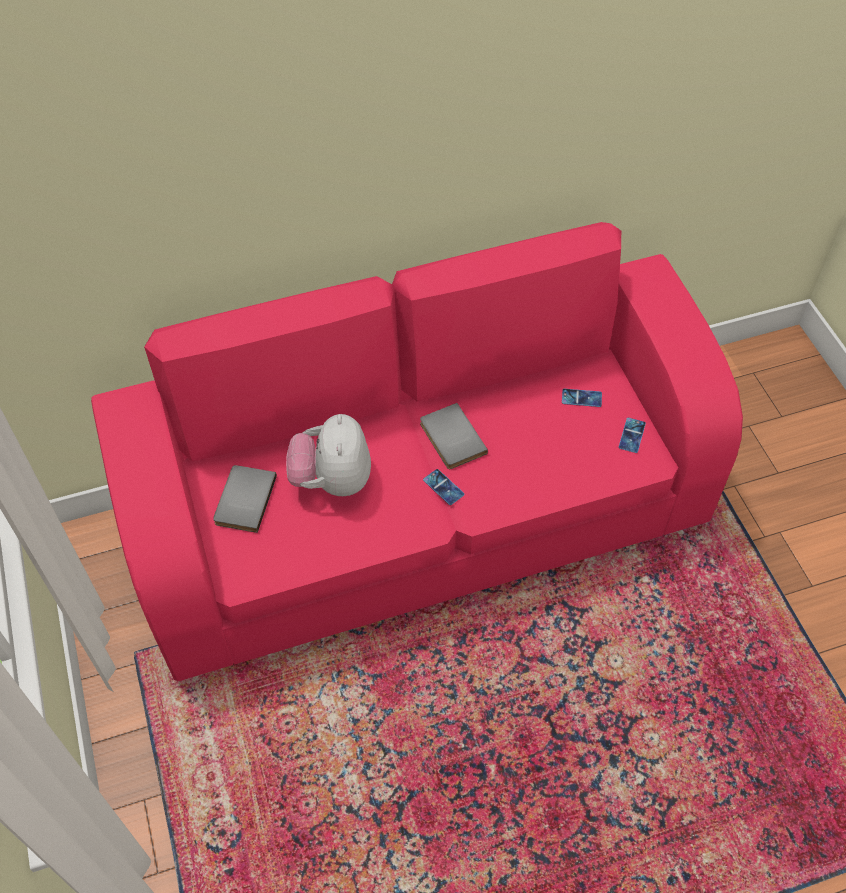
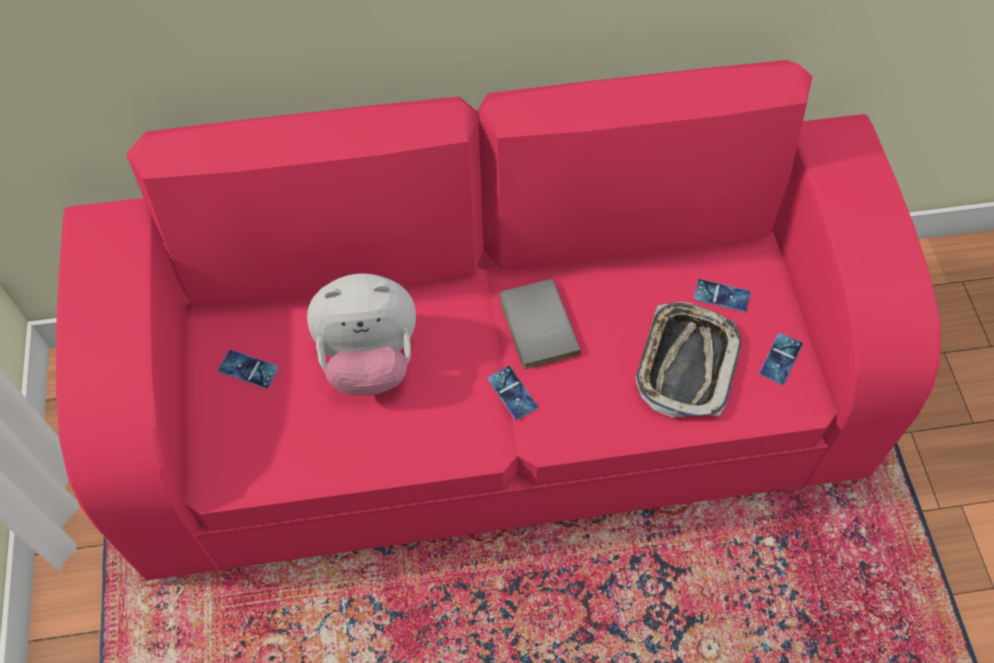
camera: 10 degrees right, 5 degrees up
(243, 500) = (248, 369): grey book -> phone
(332, 480) = (369, 360): plush toy -> plush toy turned 105 degrees counterclockwise
(565, 449) = (685, 364): none -> tray

